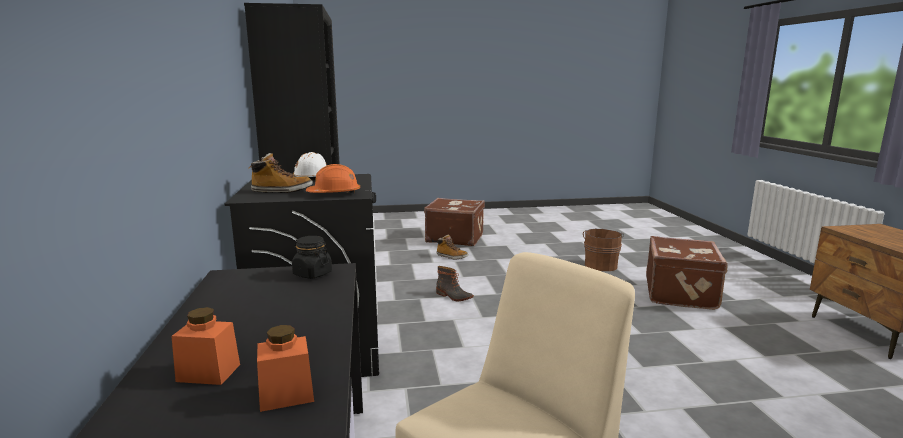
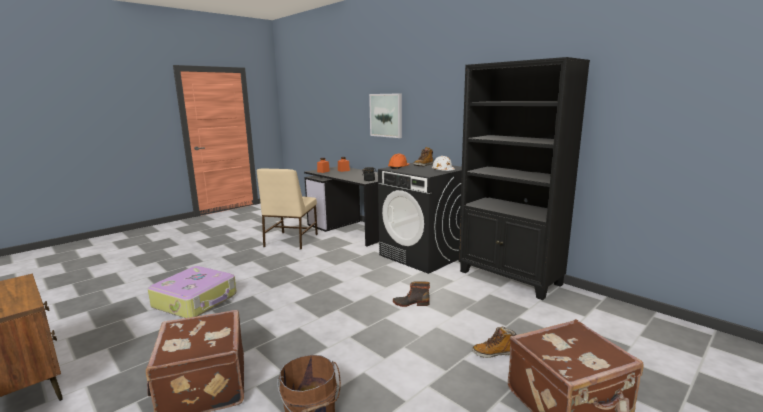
camera: 145 degrees right, 0 degrees up
(154, 98) = (386, 115): none -> picture
(740, 387) = (196, 301): none -> suitcase

